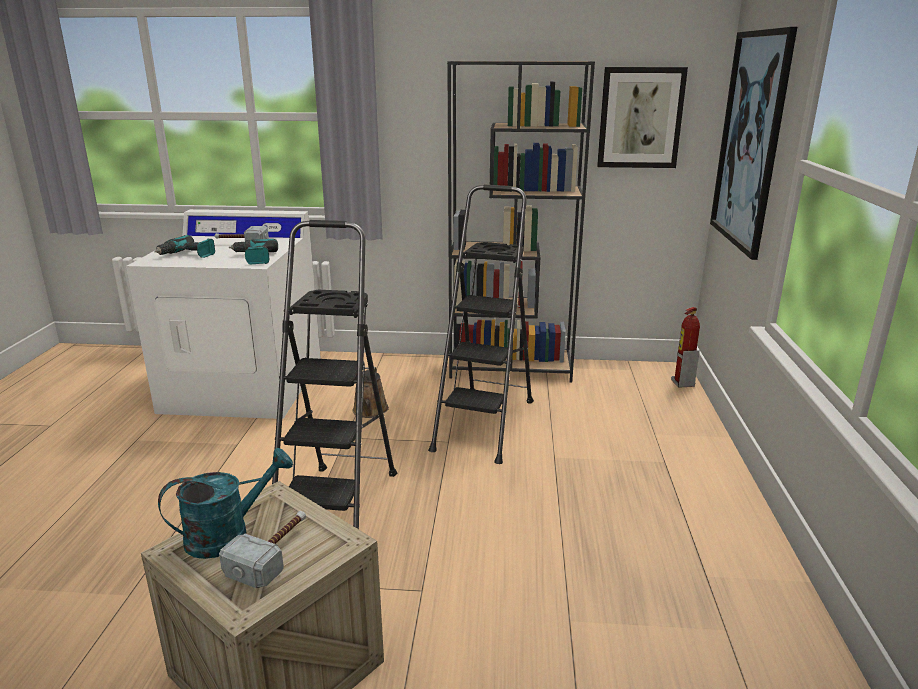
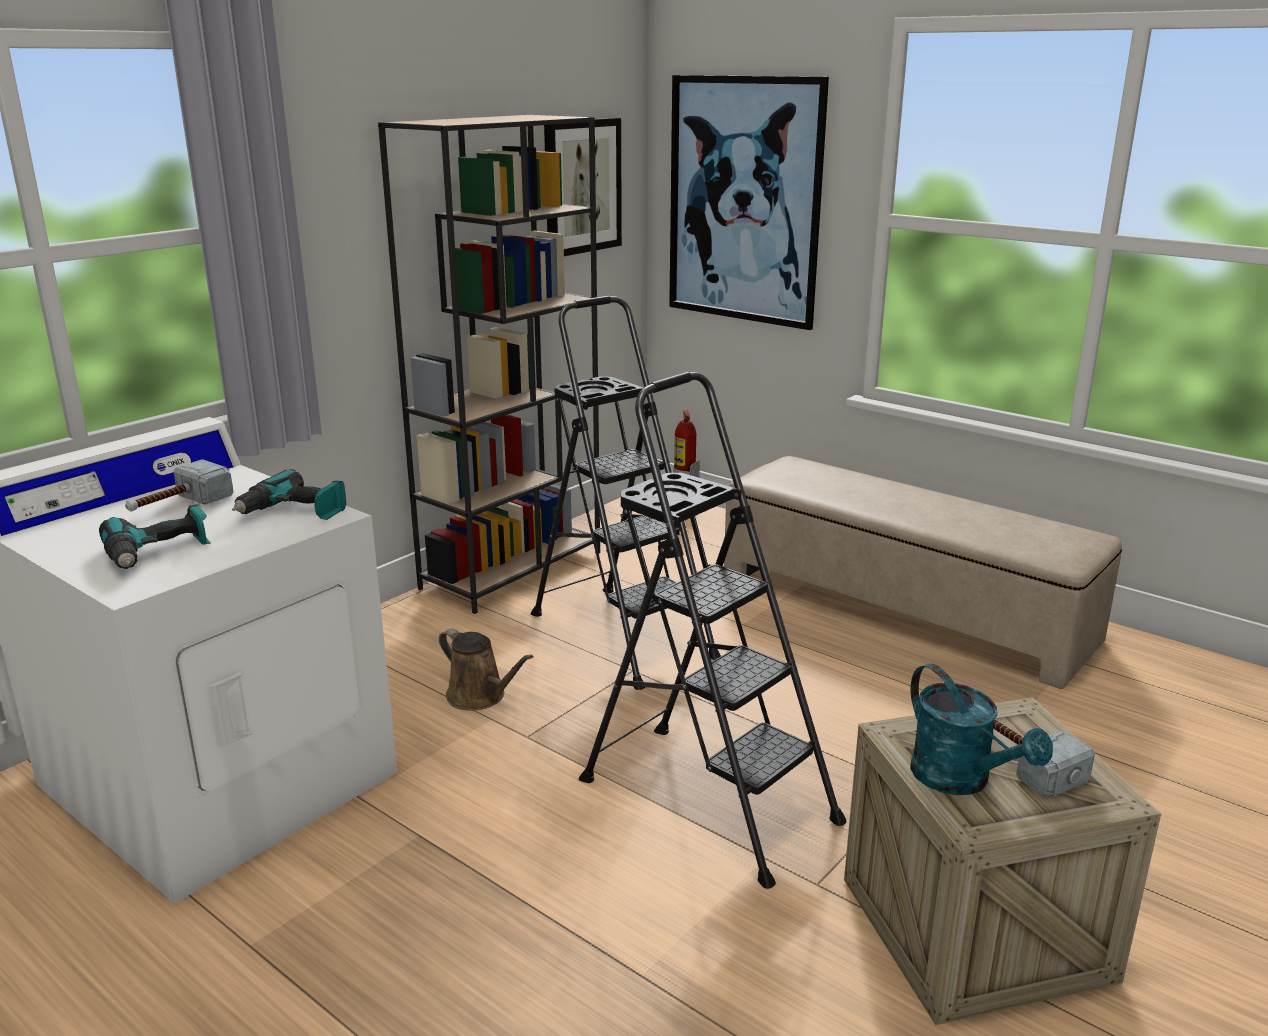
camera: 55 degrees left, 0 degrees up
(228, 534) = (961, 780): turquoise watering can -> turquoise watering can turned 150 degrees clockwise
(681, 513) = (904, 606): none -> beige bench

